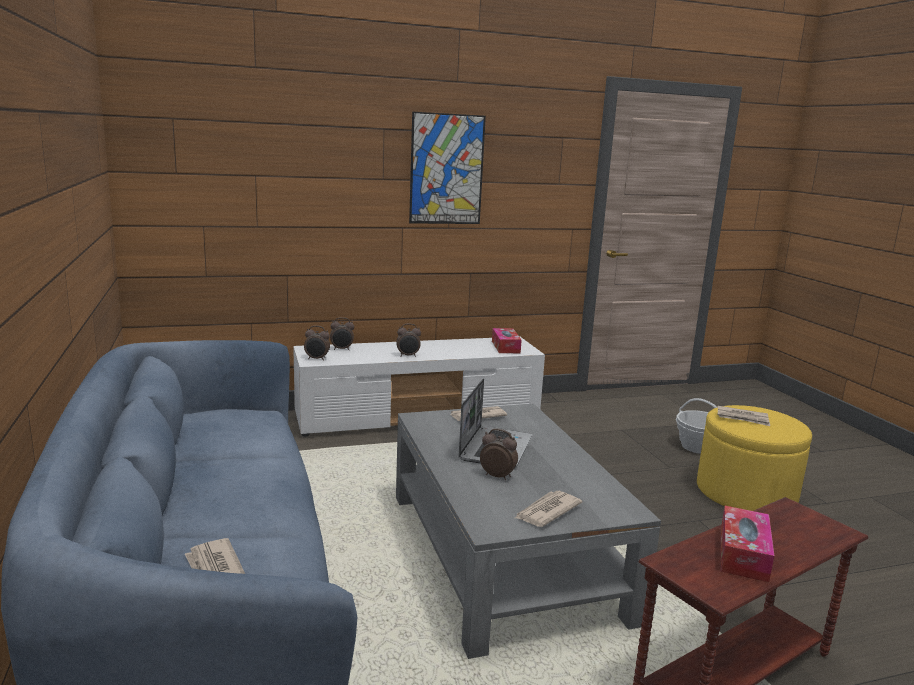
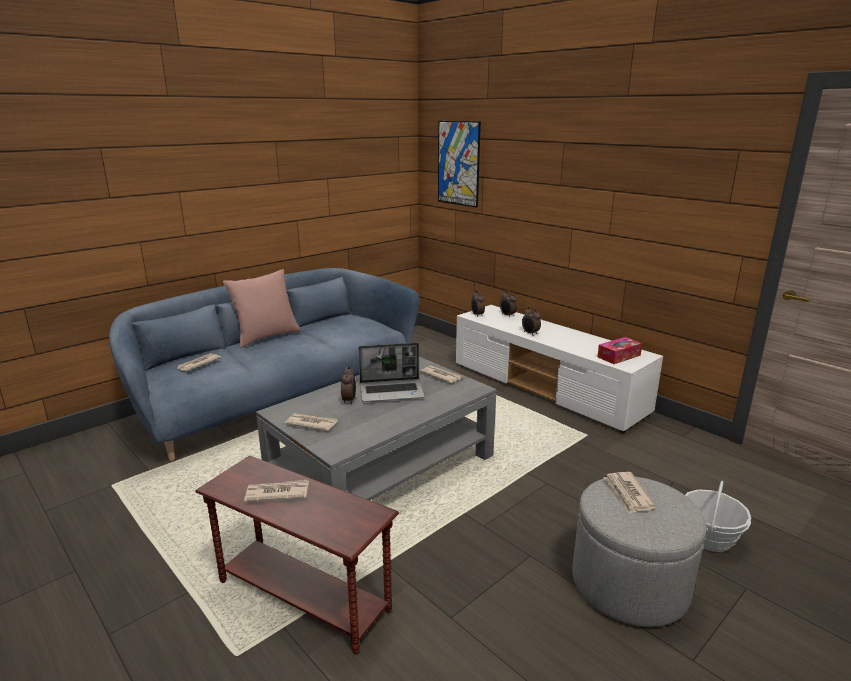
camera: 65 degrees right, 5 degrees up
(178, 488) = (266, 337): none -> pink pillow
(446, 169) = (609, 180): picture -> picture (458, 163)
(743, 554) = (276, 493): tissue box -> newspaper
(745, 493) = (629, 584): yellow ottoman -> grey ottoman

